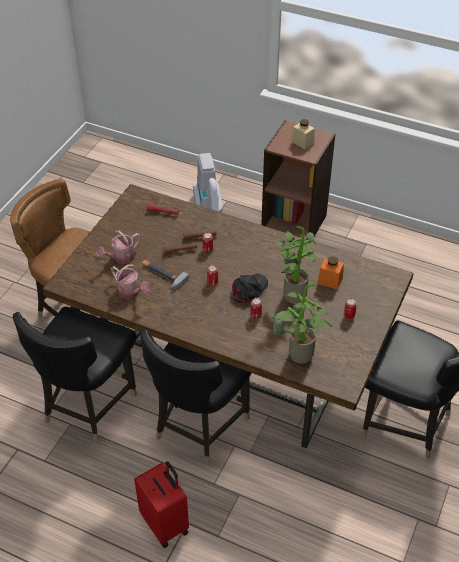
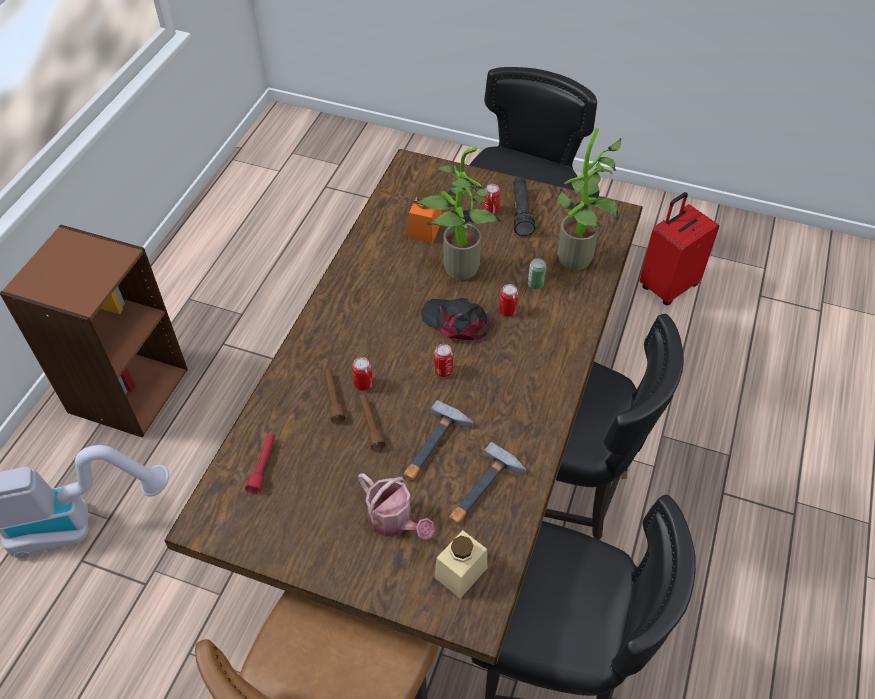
camera: 95 degrees left, 5 degrees up
(131, 292) = (483, 490): watering can -> hammer
(166, 523) = (732, 519): red suitcase -> red suitcase (667, 286)
(302, 142) = (77, 266): beige jar -> beige jar (460, 572)
(347, 331) = (521, 212): none -> black flashlight

